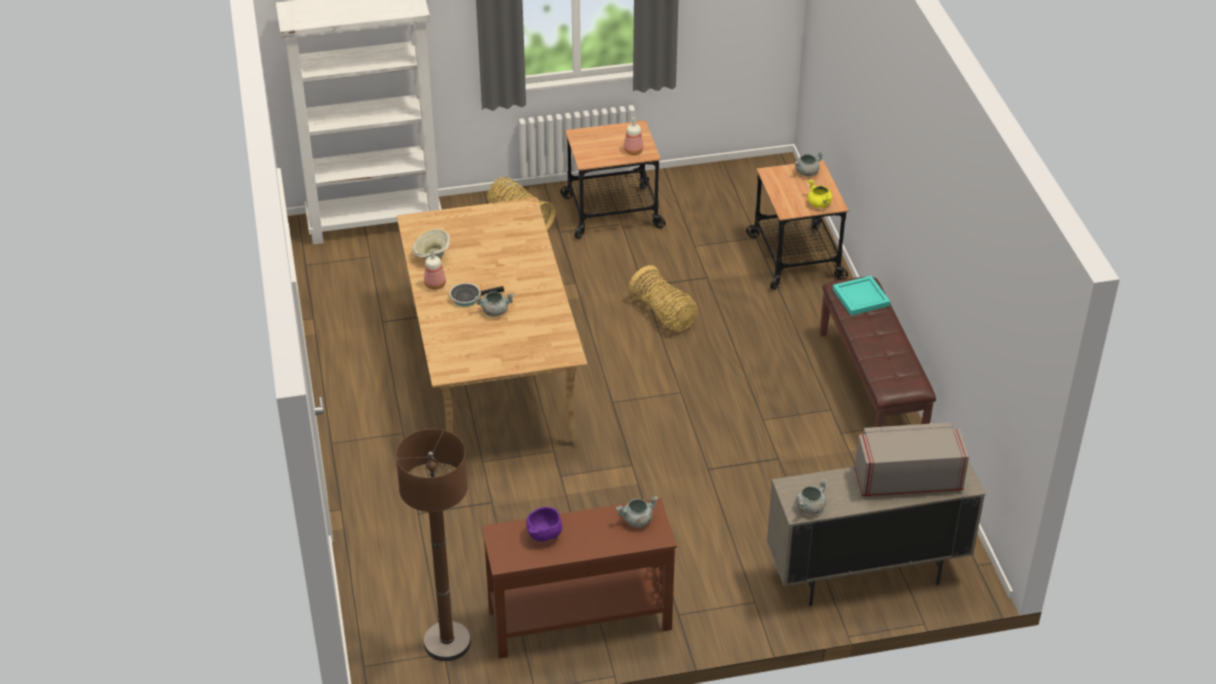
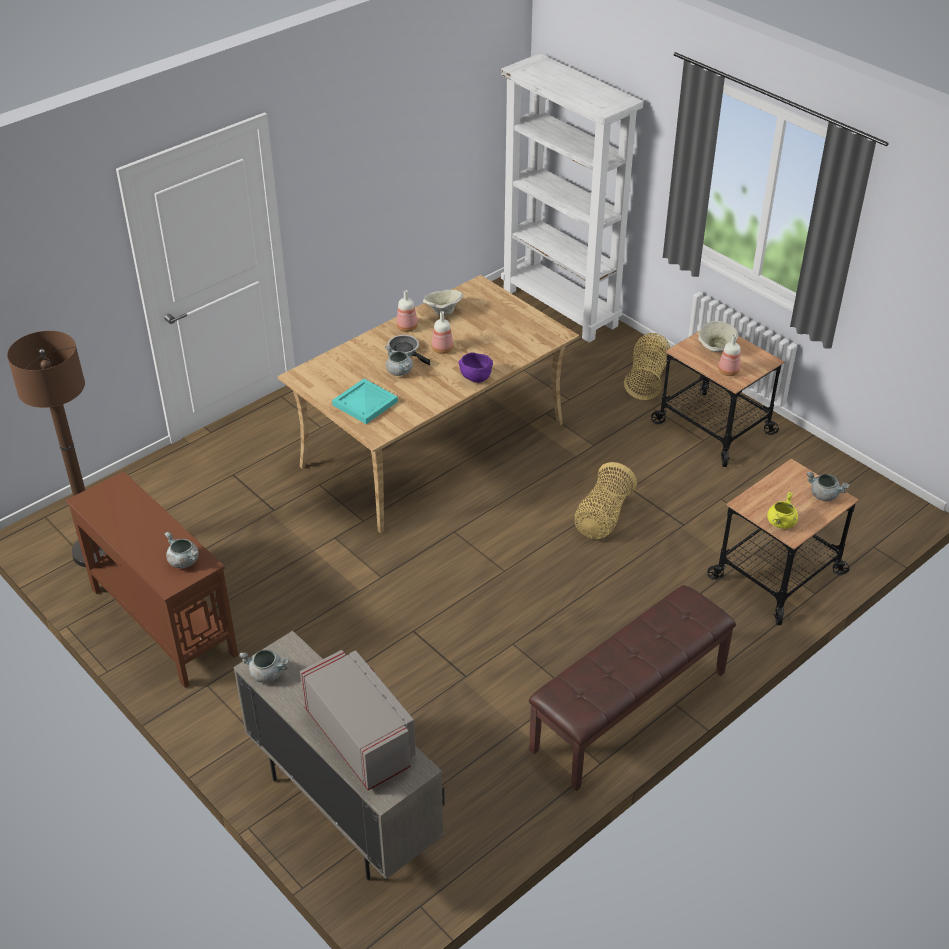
camera: 60 degrees right, 0 degrees up
(487, 276) = (442, 350): none -> bottle
(544, 536) = (130, 511): purple bowl -> purple bowl (475, 378)
(600, 144) = (716, 349): none -> beige bowl
(860, 298) = (681, 618): turquoise tray -> turquoise tray (364, 403)

